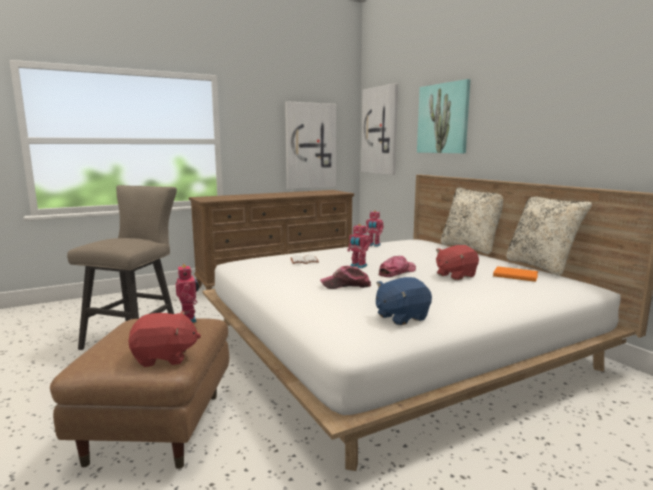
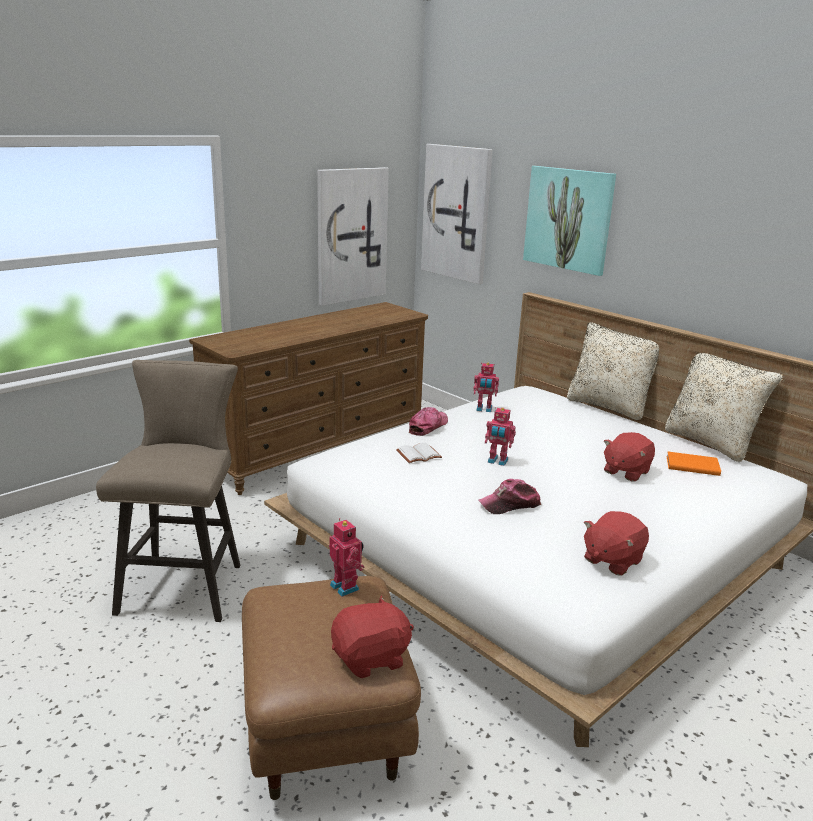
camera: 15 degrees left, 10 degrees up
(397, 272) = (553, 470): cap -> cap (428, 426)
(401, 317) = (612, 560): blue plush toy -> red plush toy

